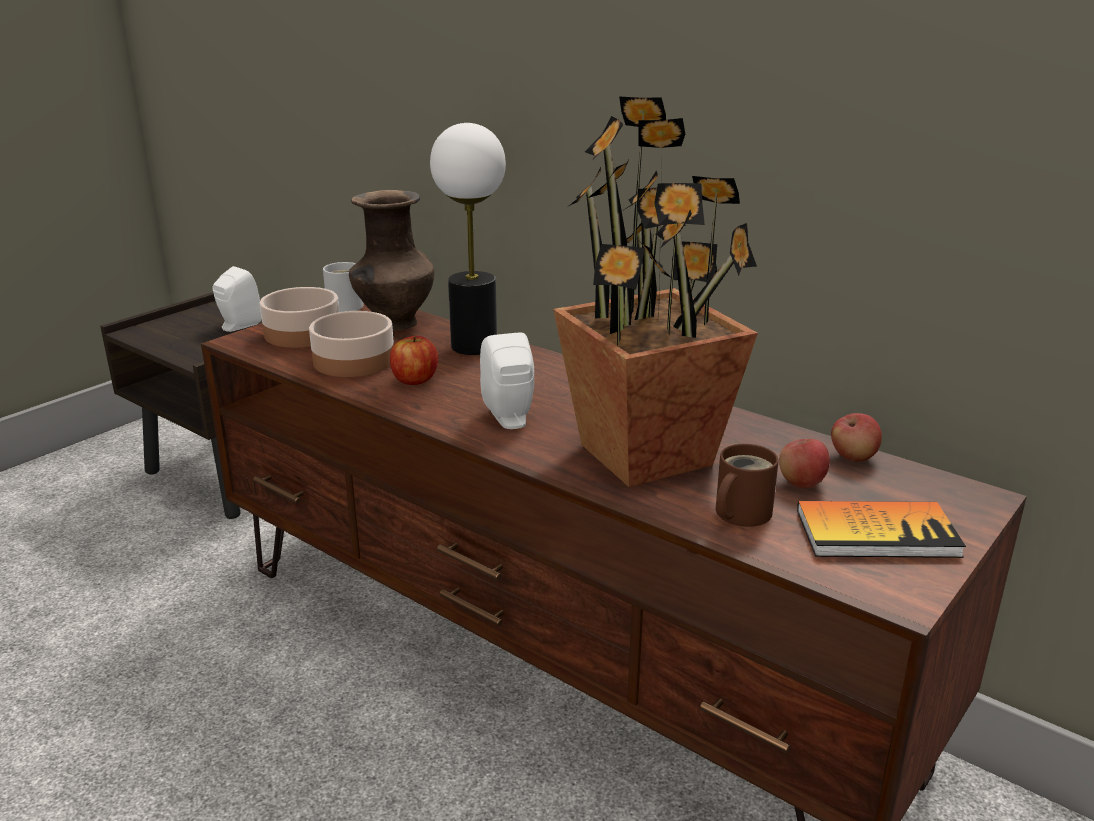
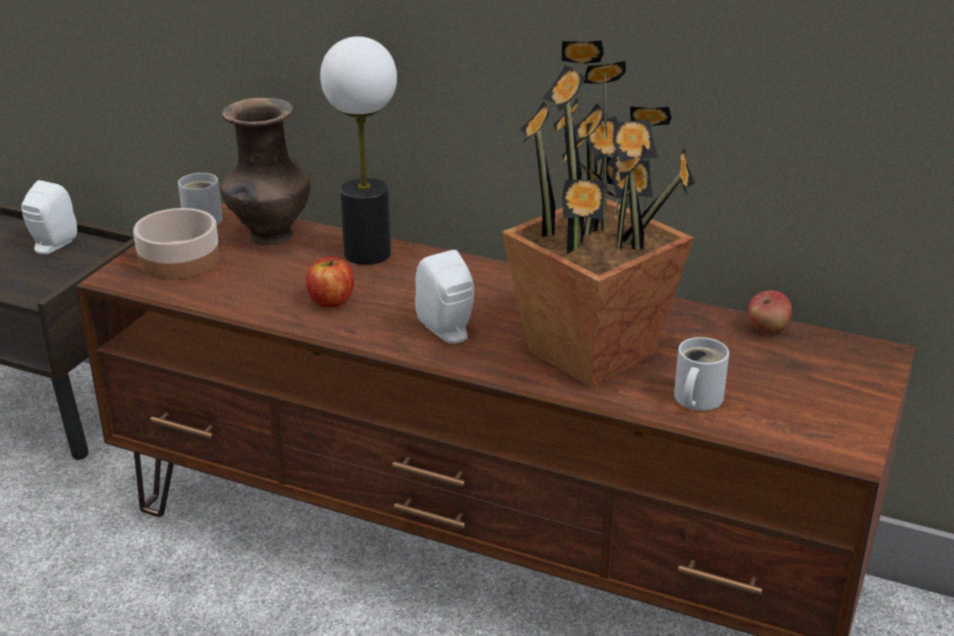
camera: 15 degrees left, 5 degrees up
(354, 360) = (255, 286): bowl -> none
(738, 513) = (695, 399): brown mug -> white mug
(801, 483) = (735, 361): apple -> none
(876, 533) = (812, 399): book -> none

